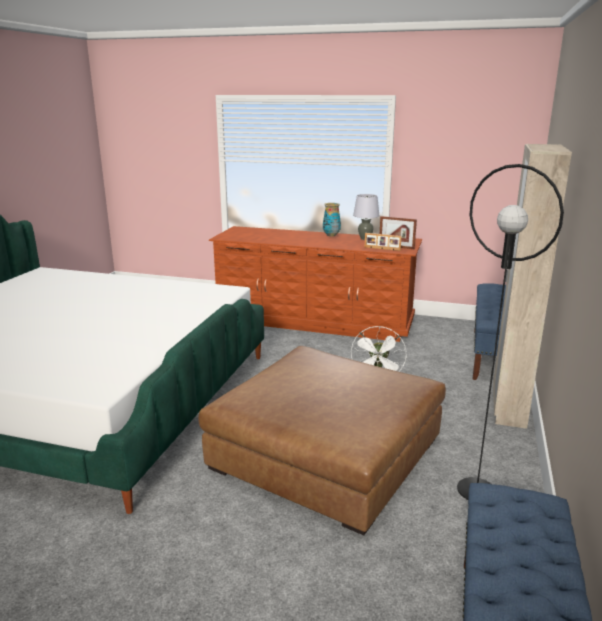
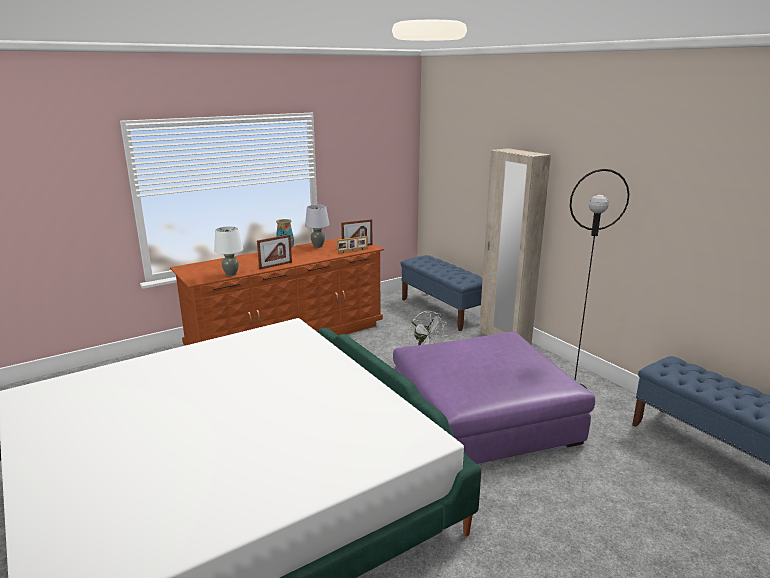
camera: 50 degrees left, 0 degrees up
(251, 239) = (231, 274): none -> white table lamp
(293, 242) = (275, 265): none -> picture frame
(326, 453) = (483, 417): brown ottoman -> purple ottoman

